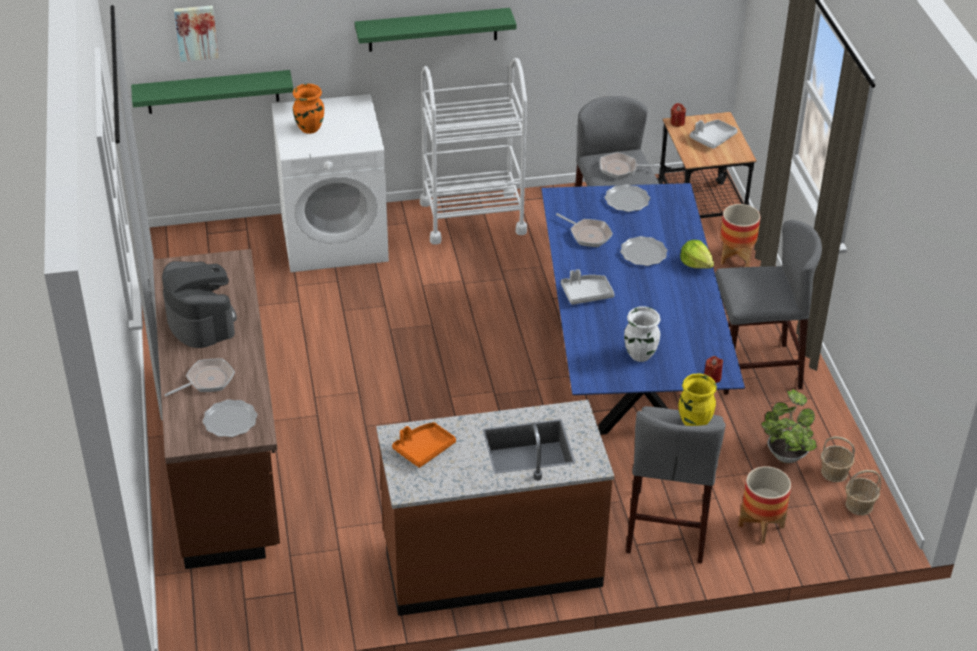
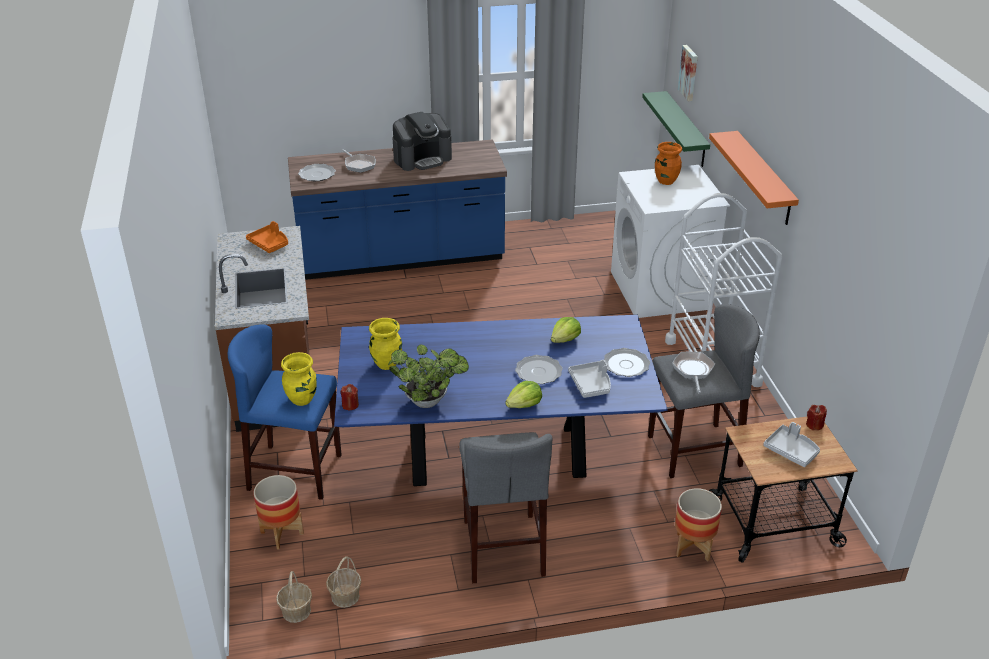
camera: 90 degrees right, 5 degrees down
(225, 457) = (401, 258): brown counter -> blue counter
(433, 29) = (764, 178): green shelf -> orange shelf
(586, 294) = (475, 336): grey tray -> grey tray (591, 384)
(588, 234) = (565, 339): frying pan -> lettuce
(639, 355) = (387, 363): white vase -> yellow vase
(668, 525) = (295, 472): grey stool -> blue stool
(786, 453) = (376, 560): potted plant -> potted plant (429, 401)

